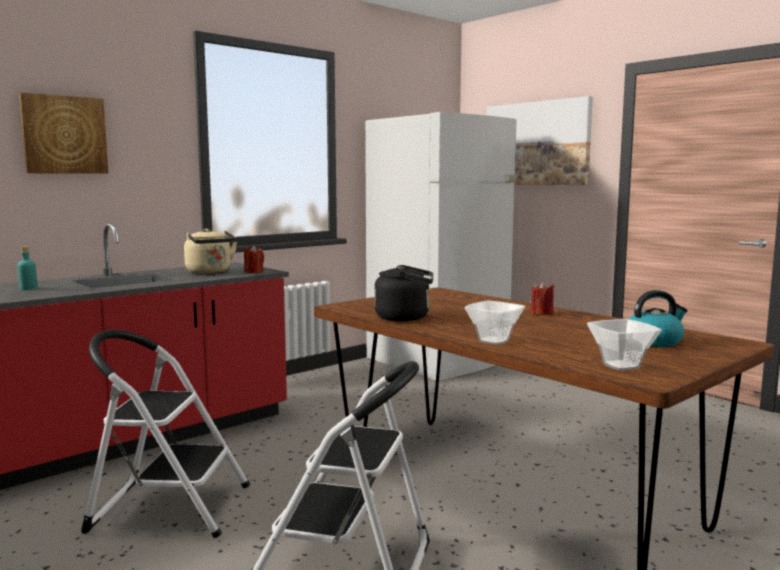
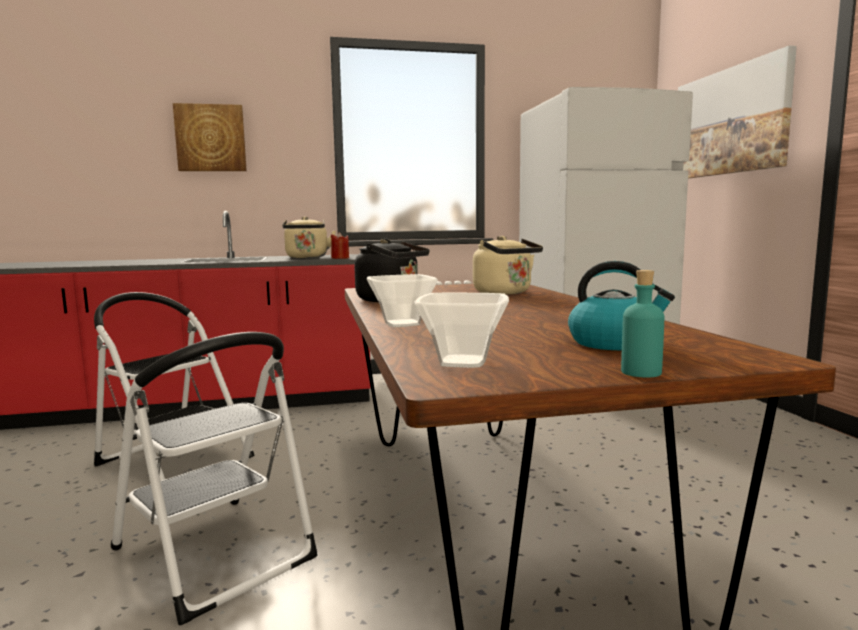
camera: 30 degrees right, 0 degrees up
(28, 289) = (145, 261): turquoise bottle -> turquoise bottle (641, 372)
(467, 302) = (505, 293): none -> beige kettle
(542, 313) = (557, 306): red candle -> none

